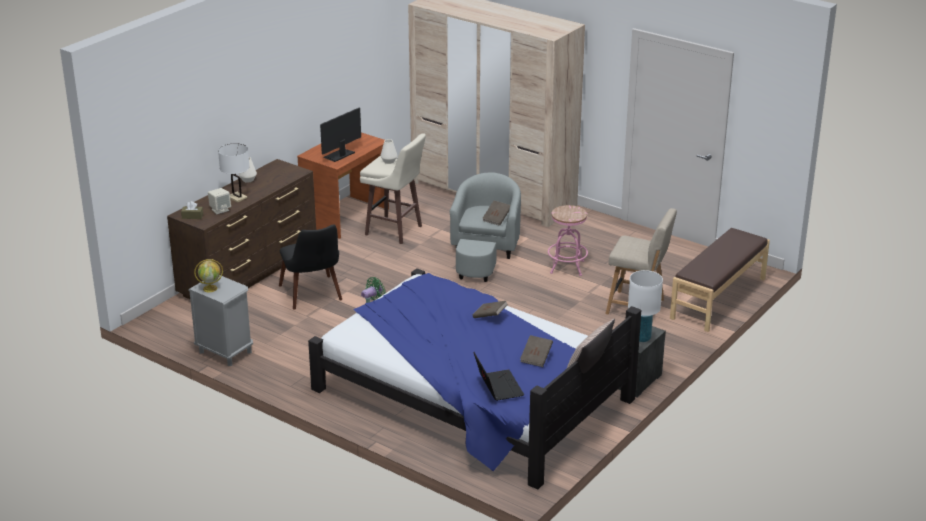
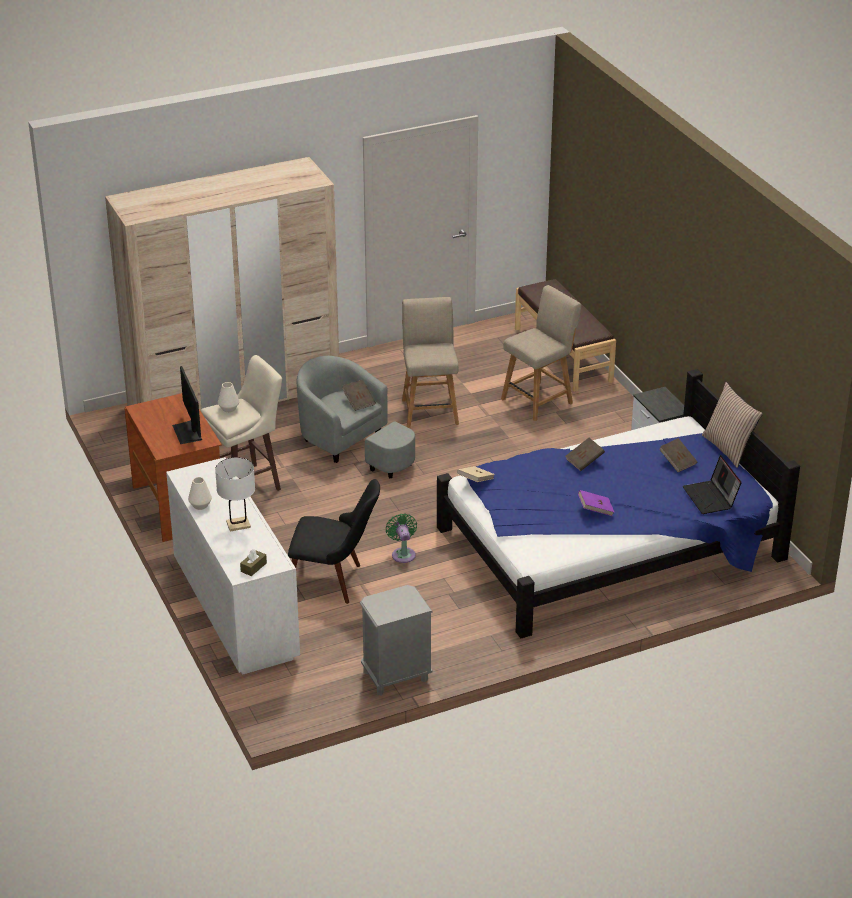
camera: 60 degrees left, 5 degrees up
(210, 288) = (391, 610): globe -> none
(220, 210) = (257, 544): beige speaker -> none
(249, 272) = (236, 610): brown dresser -> white dresser
(415, 280) = (475, 481): none -> beige book
(425, 338) = (595, 510): none -> purple book
(497, 386) = (711, 498): laptop -> laptop turned 120 degrees counterclockwise
(567, 267) = (429, 410): pink stool -> beige chair
(641, 338) = (667, 402): white table lamp -> none

